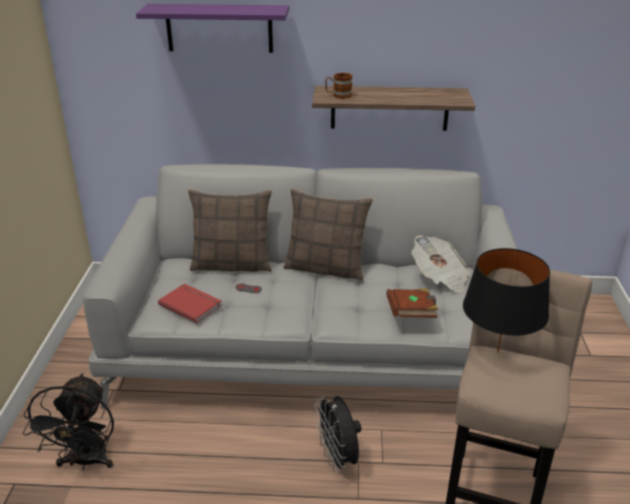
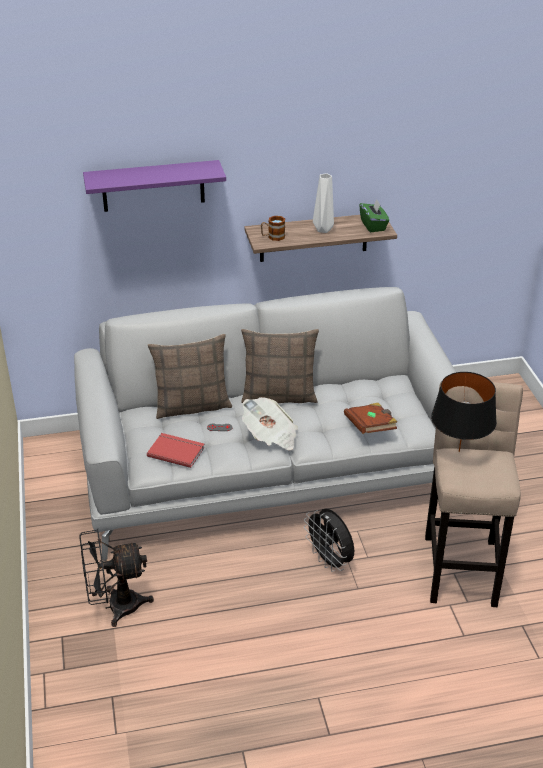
camera: 15 degrees left, 5 degrees up
(86, 462) = (115, 607): black fan -> black fan turned 90 degrees clockwise
(395, 94) = (323, 229): none -> white vase
(439, 277) = (383, 389): newspaper -> newspaper (270, 436)
(452, 96) = (373, 225): none -> green tissue box

